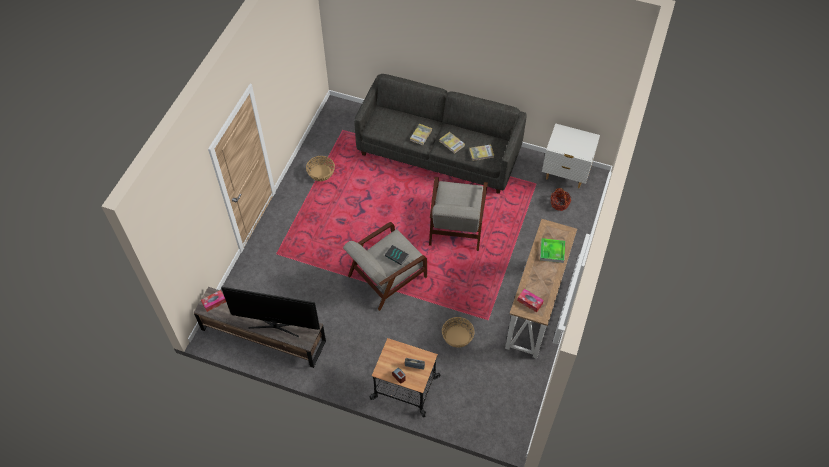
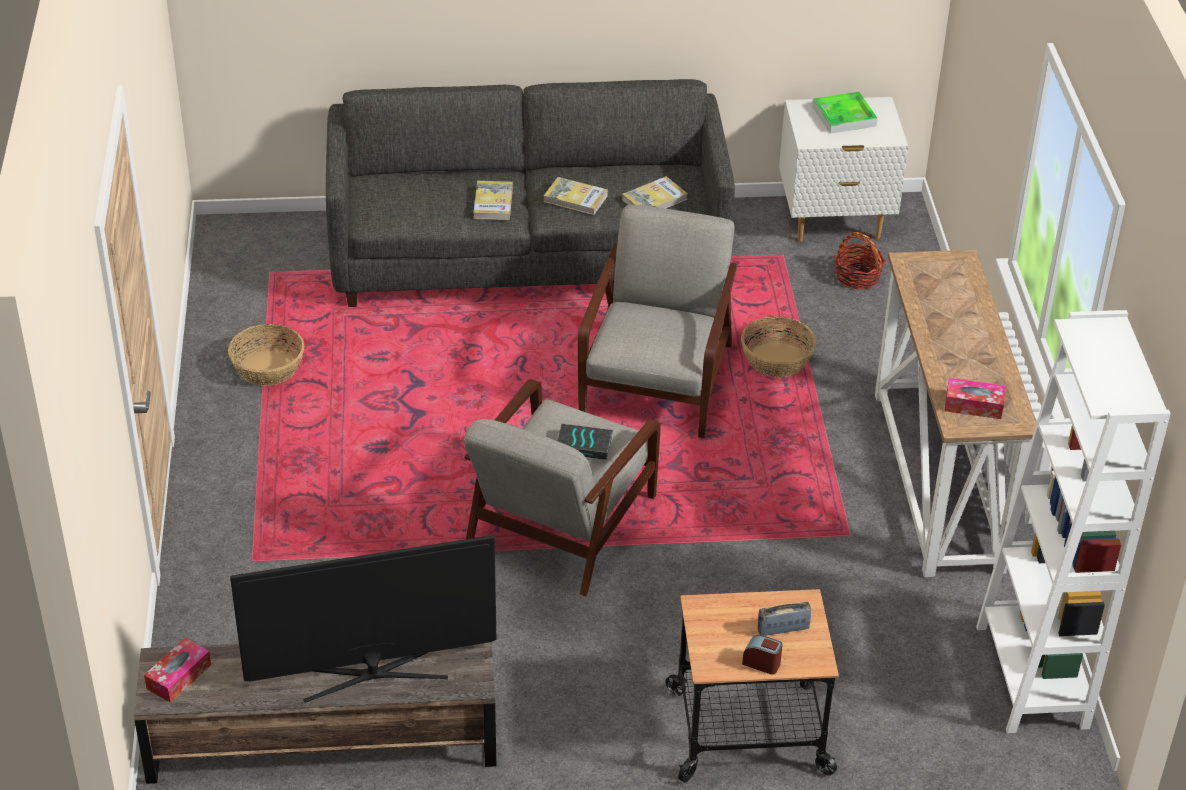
camera: 25 degrees left, 15 degrees down
(456, 225) = (657, 379): grey armchair -> grey armchair turned 150 degrees counterclockwise
(457, 337) = (802, 589): basket -> basket (776, 360)
(519, 406) = (1031, 676): none -> white bookcase
(552, 251) = (954, 303): tray -> tray (844, 116)

